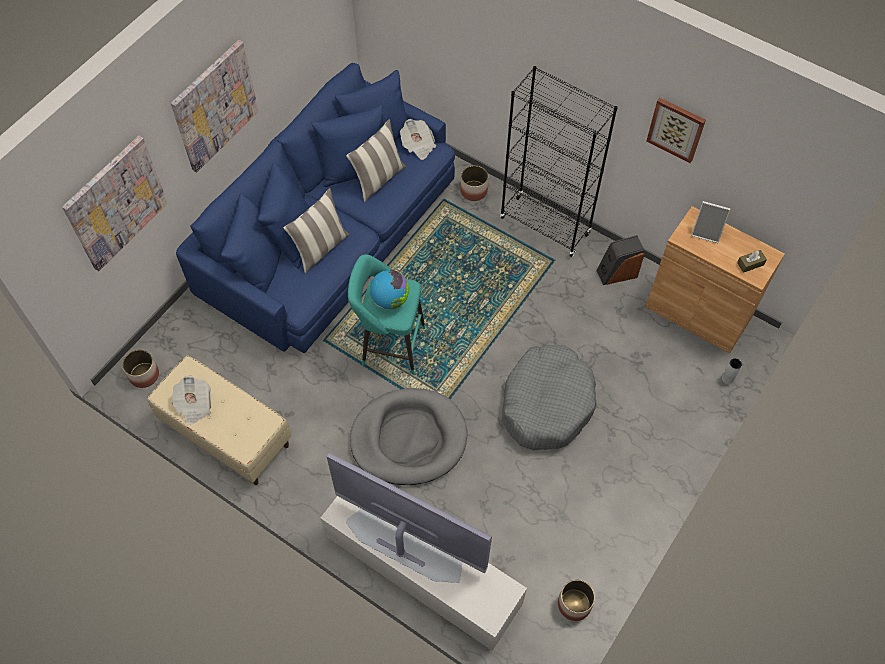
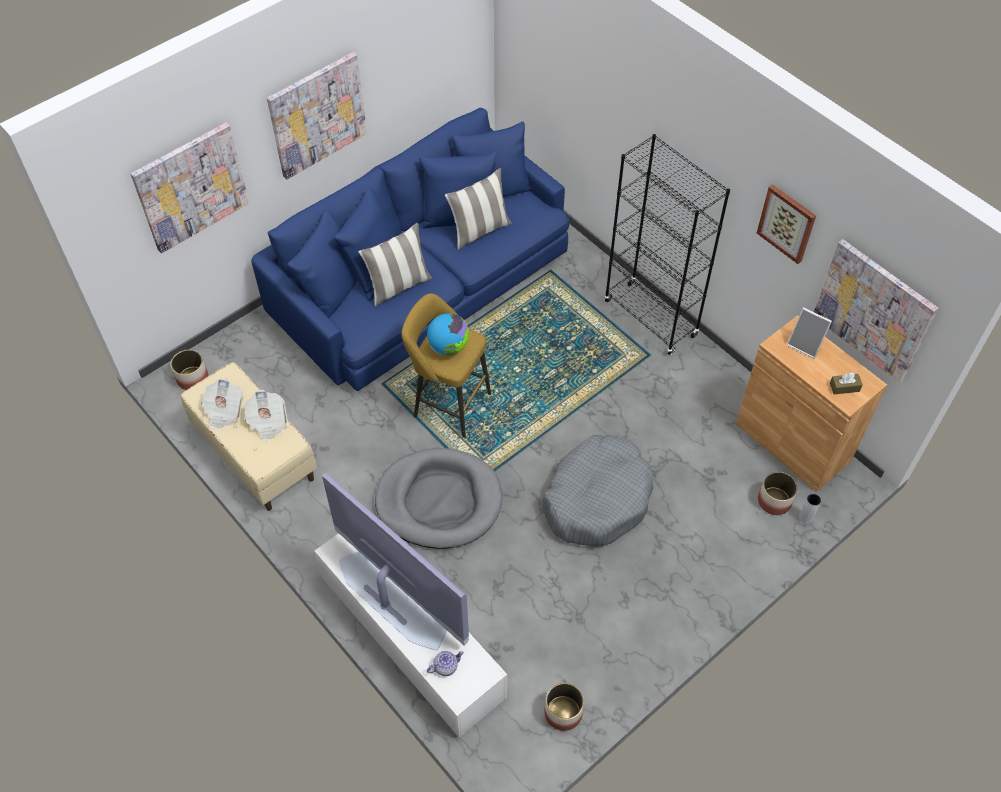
camera: 15 degrees right, 5 degrees down
(389, 345) = (448, 403): turquoise stool -> yellow stool
(418, 145) = (531, 206): newspaper -> newspaper (268, 422)
(471, 595) = (446, 666): none -> teapot
(474, 191) = (585, 268): planter -> planter (774, 501)
(617, 273) = (714, 382): speaker -> none
(767, 193) = (873, 310): none -> picture

